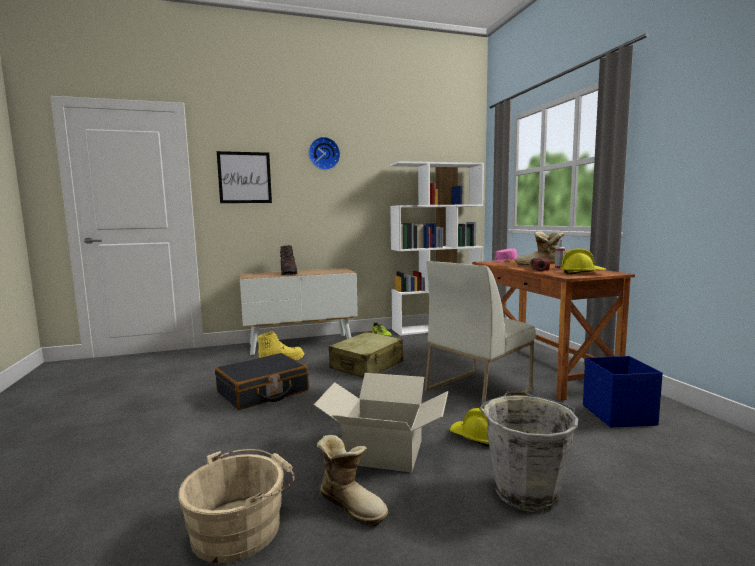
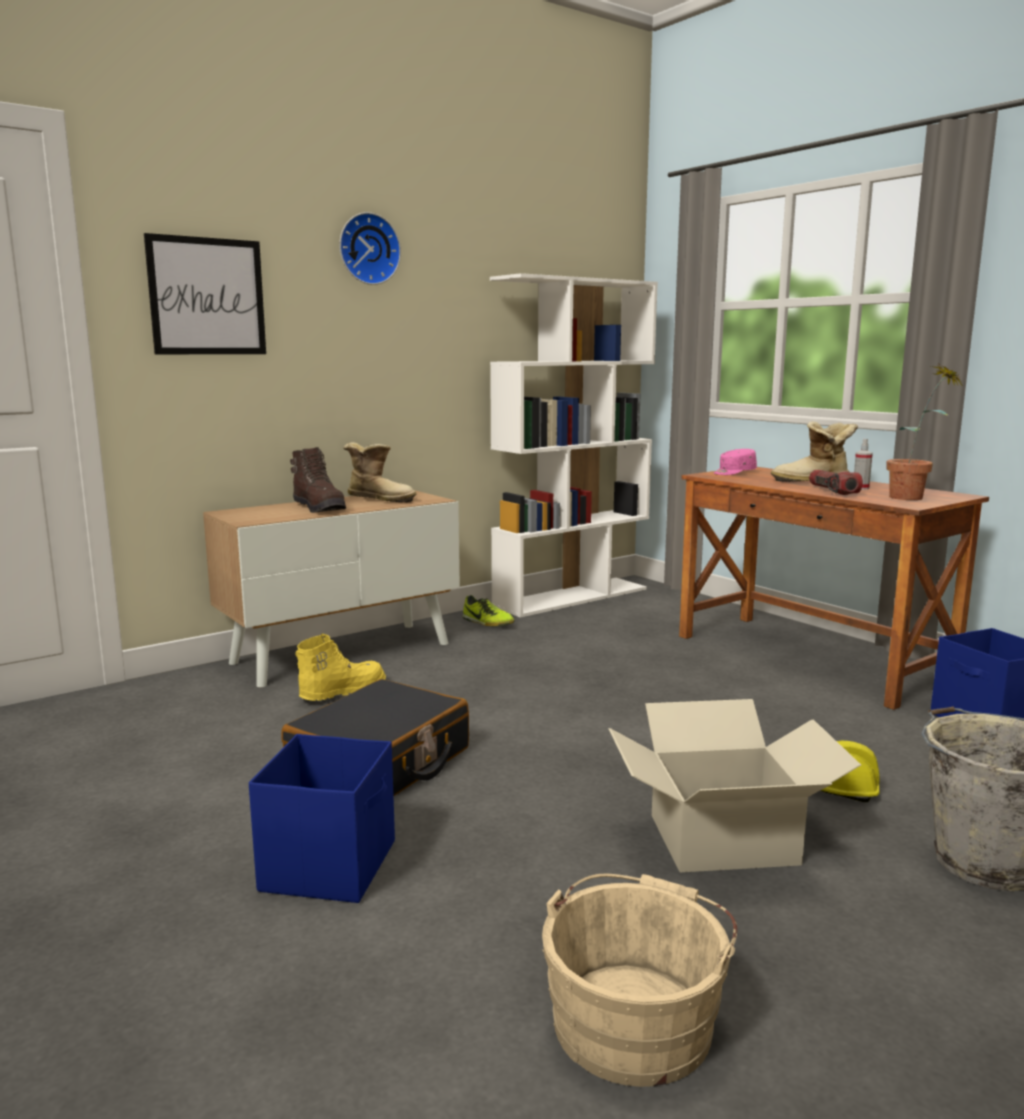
camera: 20 degrees left, 5 degrees up
(193, 432) = (331, 865): none -> blue storage box
(352, 504) = (769, 936): boot -> boot (380, 499)
(367, 365) = (524, 684): beige suitcase -> none
(477, 390) = (758, 709): white chair -> none
(582, 273) = (915, 497): yellow hard hat -> potted plant

